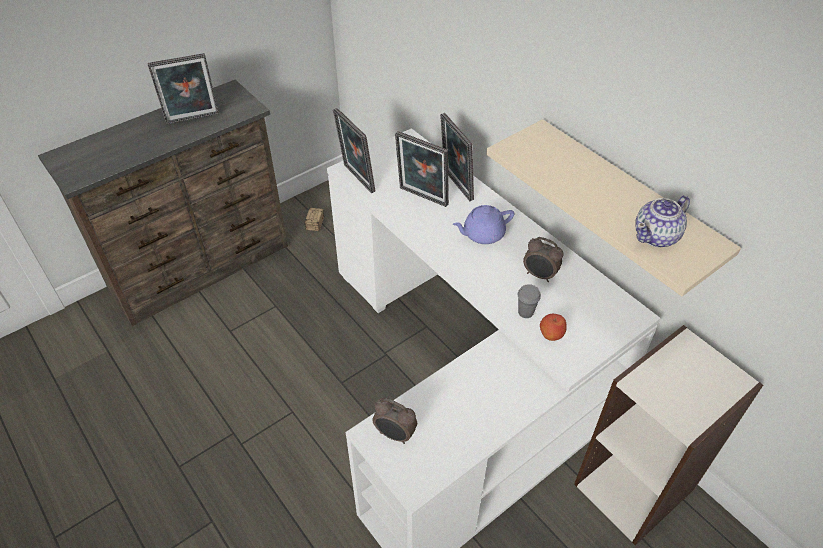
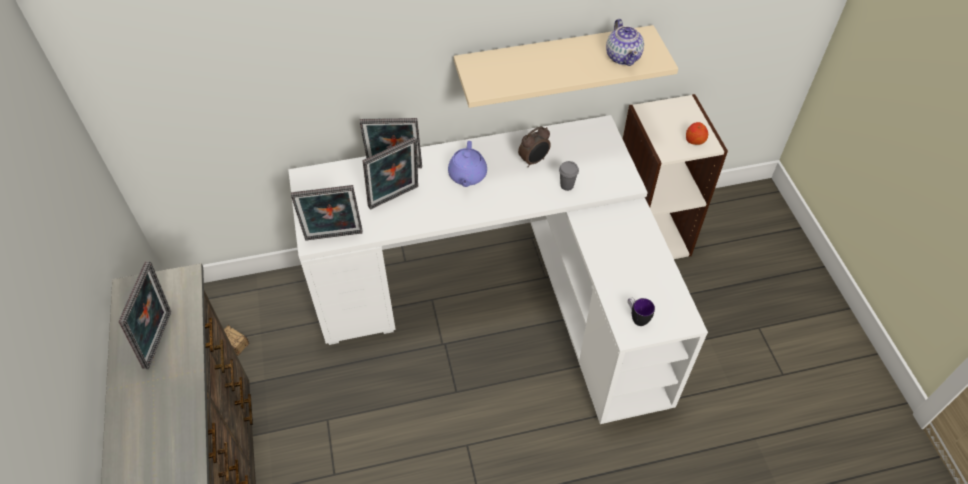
camera: 65 degrees left, 5 degrees up
(395, 435) = (637, 317): alarm clock -> mug
(551, 333) = (595, 180): apple -> apple (695, 140)

